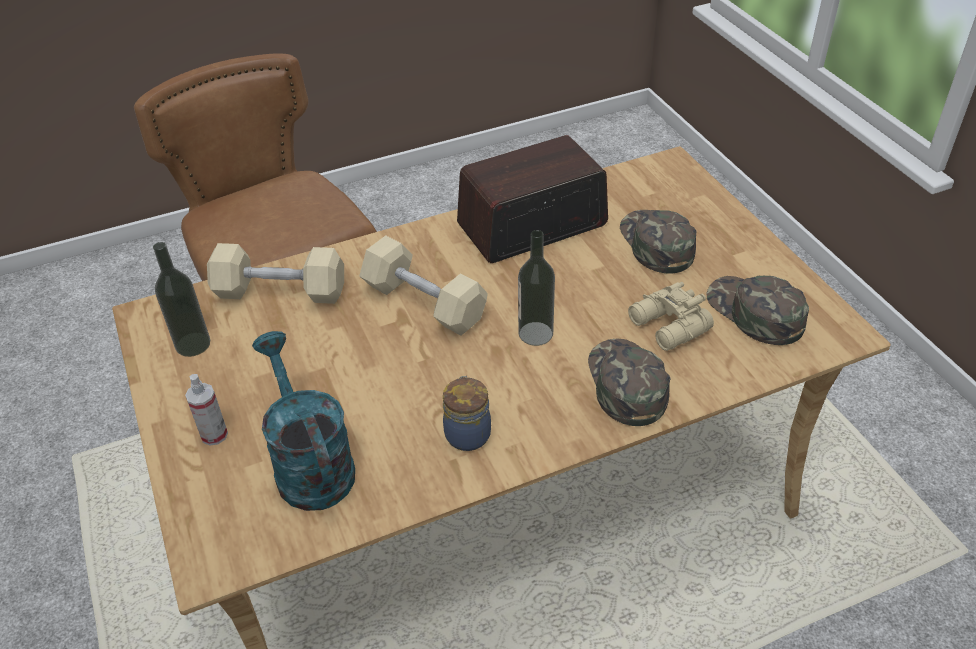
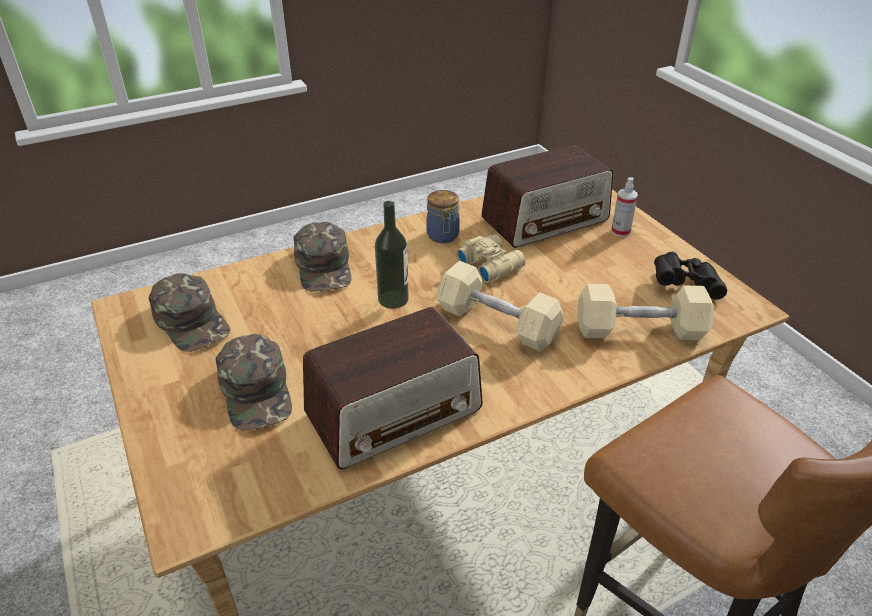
camera: 175 degrees right, 5 degrees down
(193, 344) = (685, 285): bottle -> black binoculars
(309, 464) = (545, 219): turquoise watering can -> radio
(668, 327) = (275, 307): beige binoculars -> beige binoculars (490, 264)

